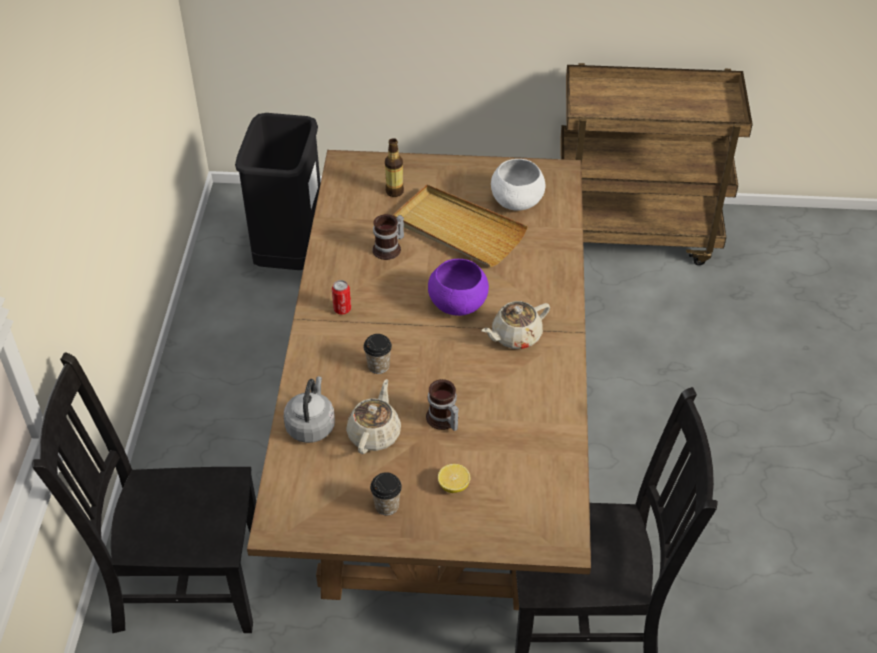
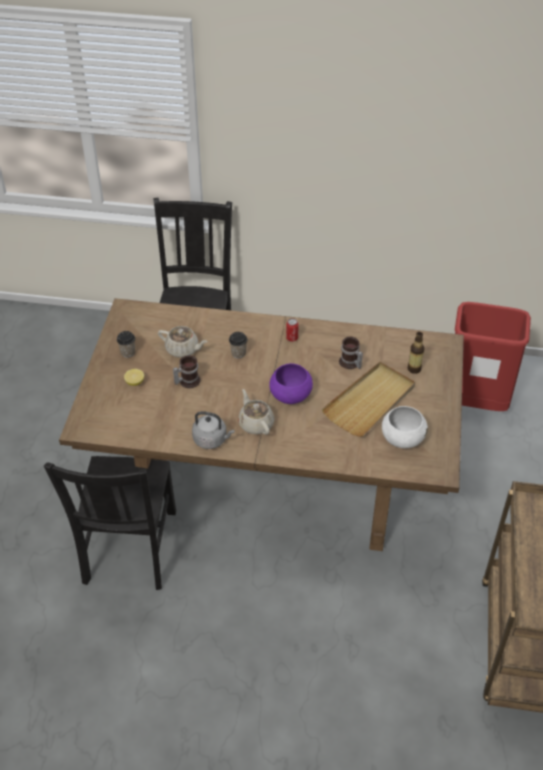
camera: 95 degrees right, 0 degrees up
(290, 256) = (475, 402): black trash can -> red trash can
(311, 425) = (195, 323): grey kettle -> grey kettle (212, 440)

